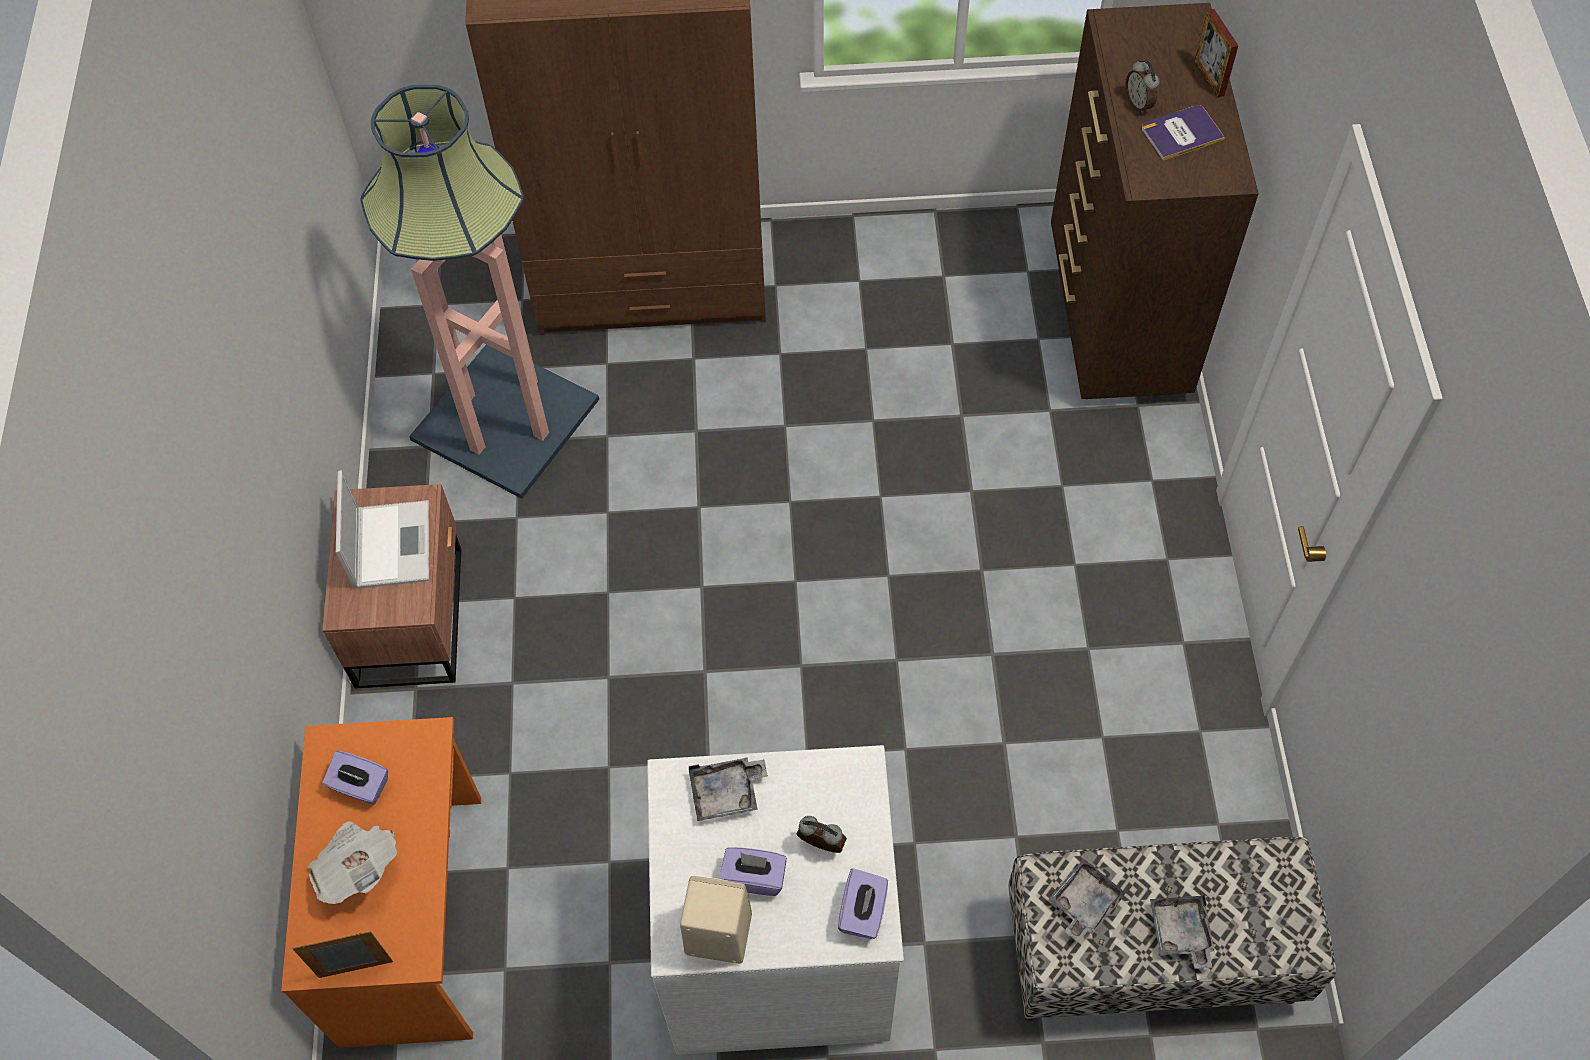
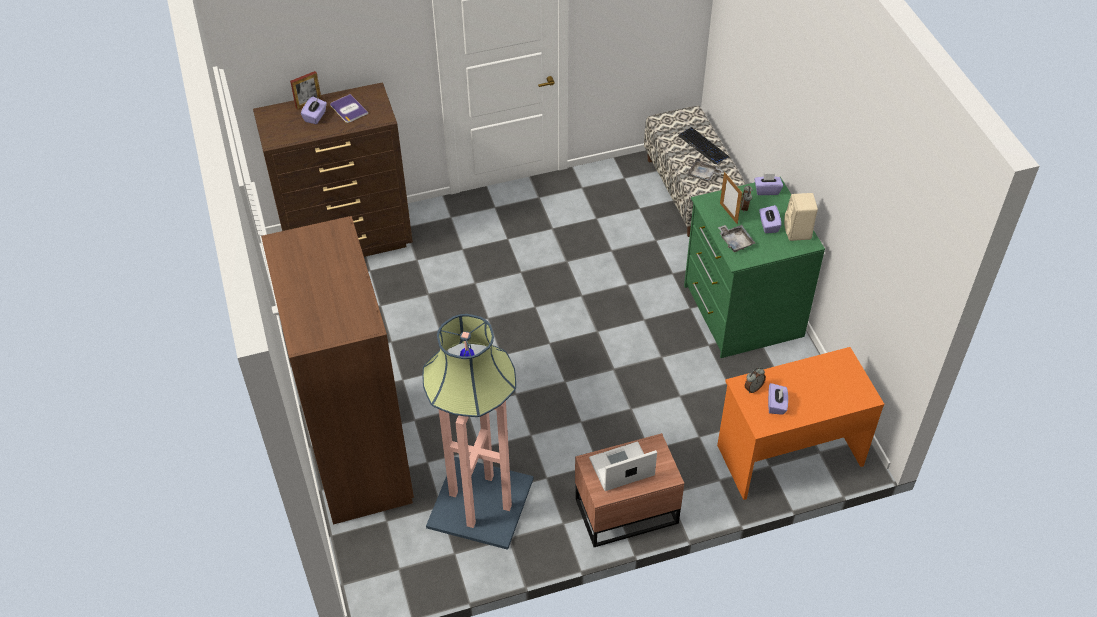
camera: 105 degrees left, 10 degrees down
(356, 969) = (861, 378): picture frame -> picture frame (728, 213)
(358, 867) = (815, 393): newspaper -> none
(778, 947) = (741, 311): white dresser -> green dresser
(1139, 104) = (331, 125): alarm clock -> alarm clock (753, 388)
(1168, 84) = (315, 117): none -> purple tissue box
(1180, 933) = (703, 146): grey tray -> keyboard

